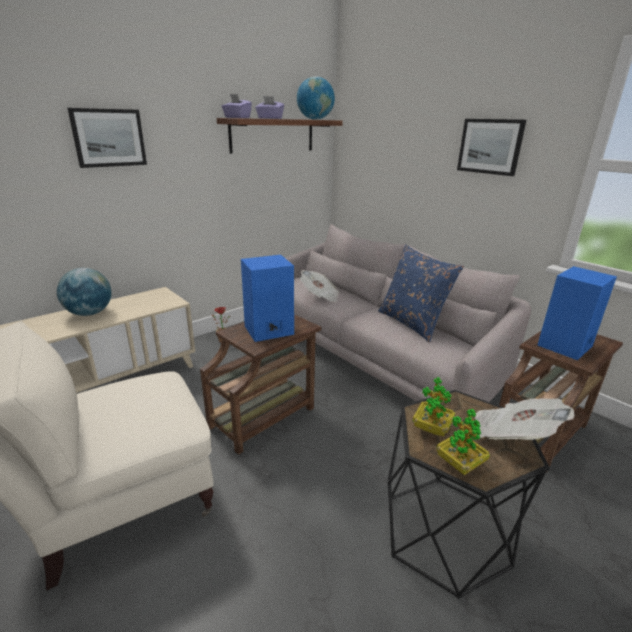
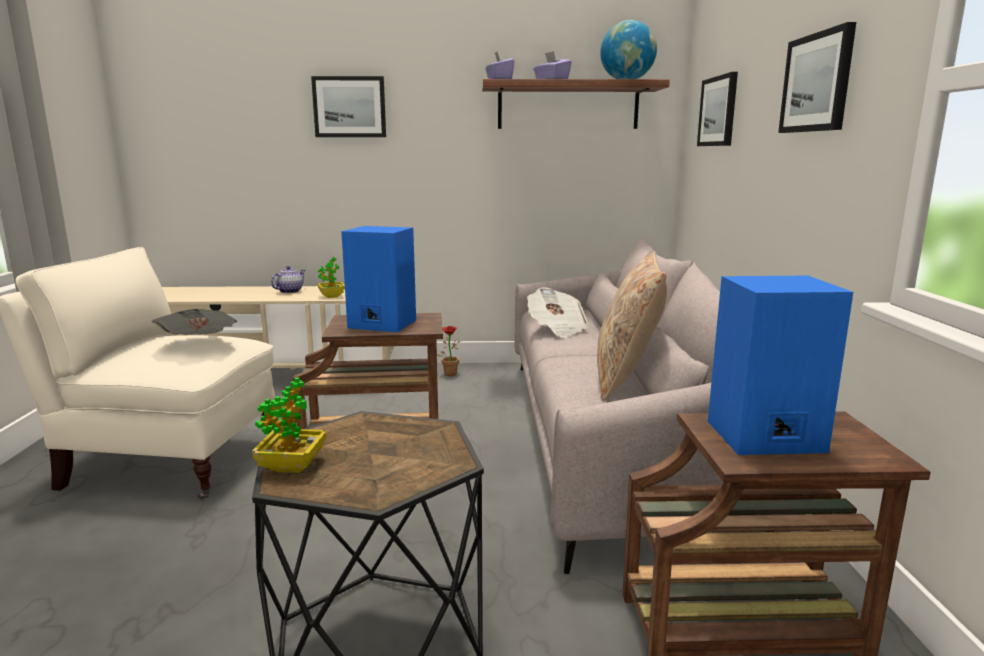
camera: 40 degrees right, 10 degrees down
(90, 313) = (290, 291): globe -> teapot
(380, 145) = (718, 111): none -> picture
(412, 323) = (626, 378): blue pillow -> beige pillow
(431, 428) = (341, 435): potted plant -> potted plant (332, 296)
(513, 435) = (414, 475): newspaper -> newspaper (200, 343)

